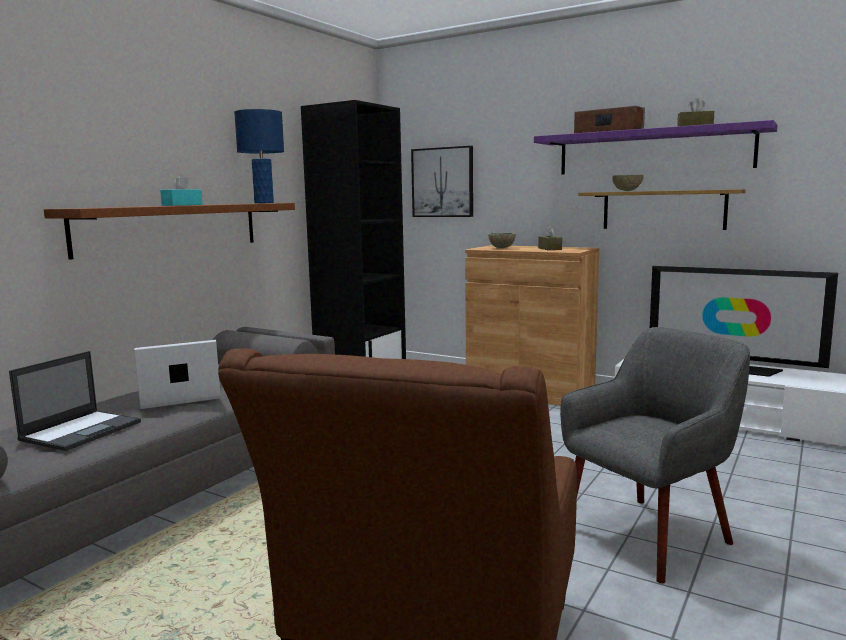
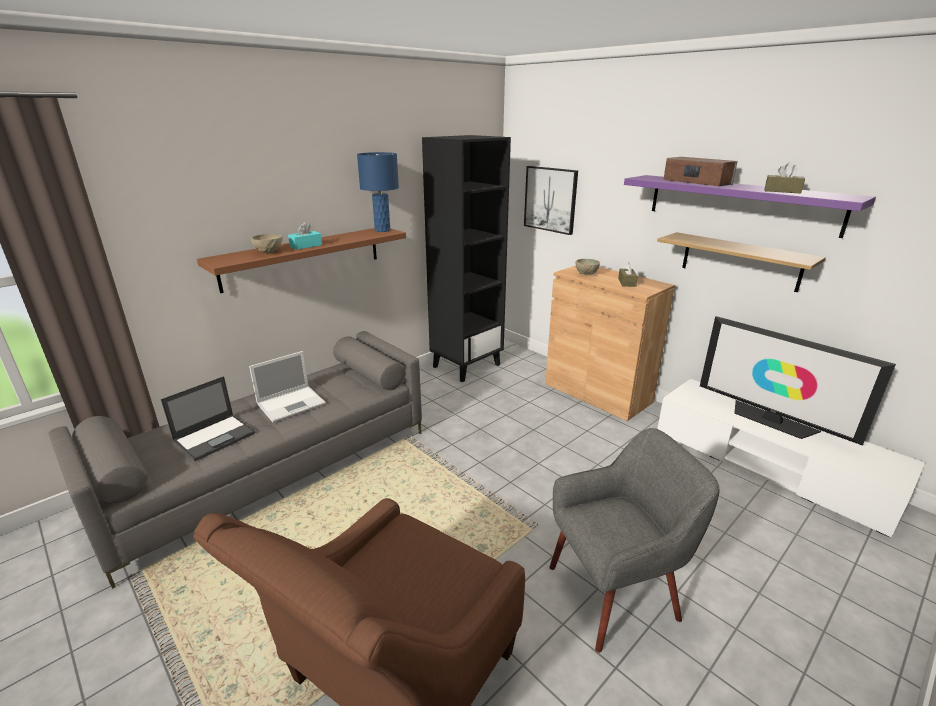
camera: 15 degrees right, 15 degrees up
(177, 397) = (292, 403): laptop -> laptop turned 150 degrees clockwise
(627, 191) = (707, 239): beige bowl -> beige bowl (269, 252)

